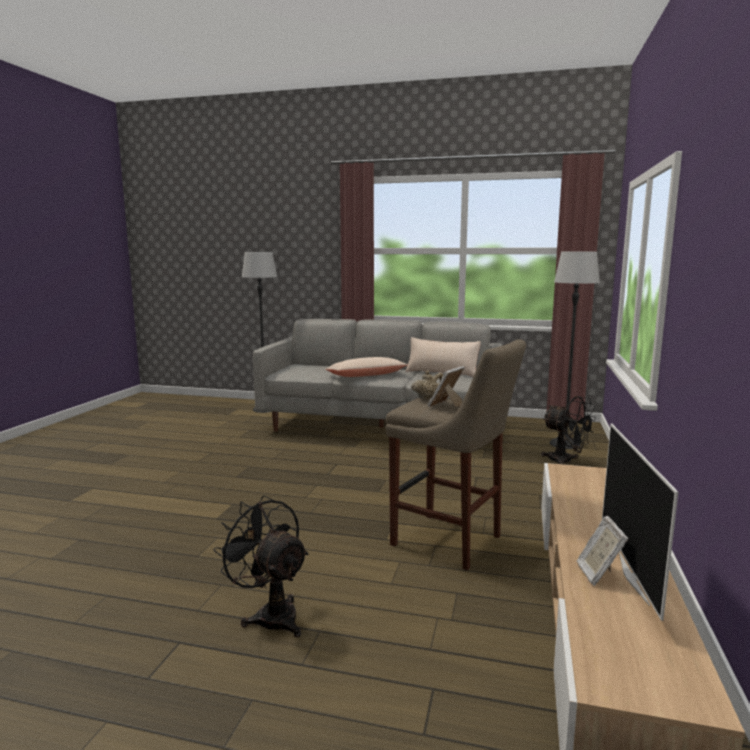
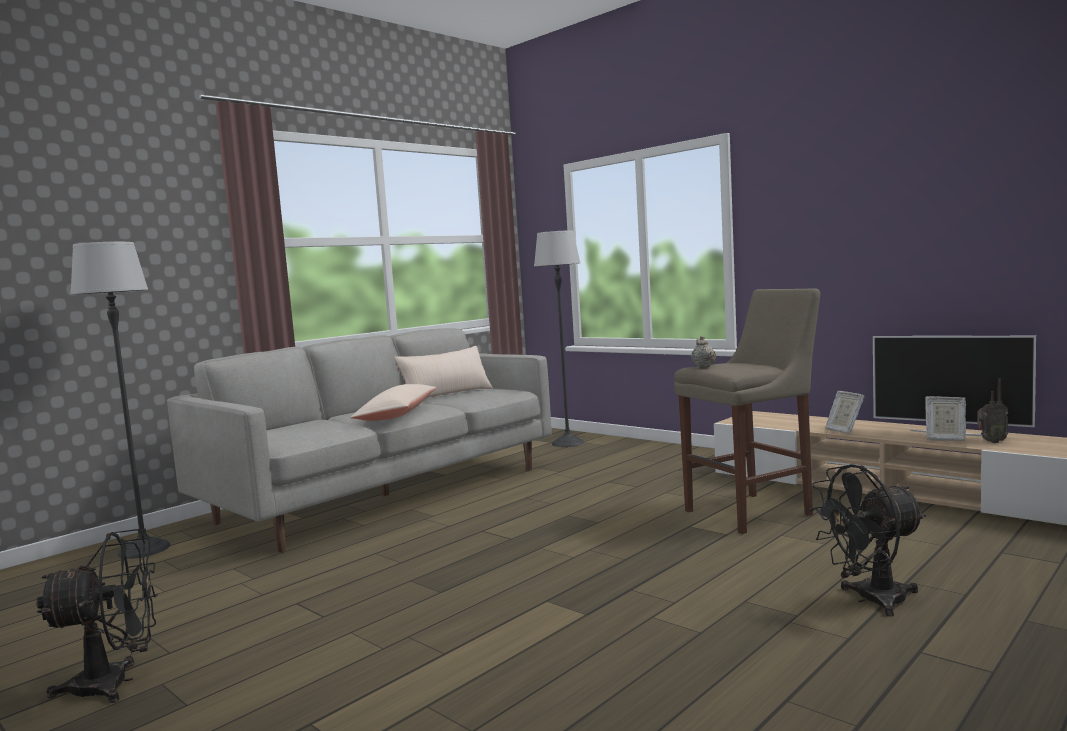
camera: 60 degrees left, 5 degrees down
(445, 406) = (741, 364): picture frame -> picture frame (844, 430)
(566, 461) = (611, 450): black fan -> black fan (116, 683)
(611, 604) = (991, 442): none -> radio

